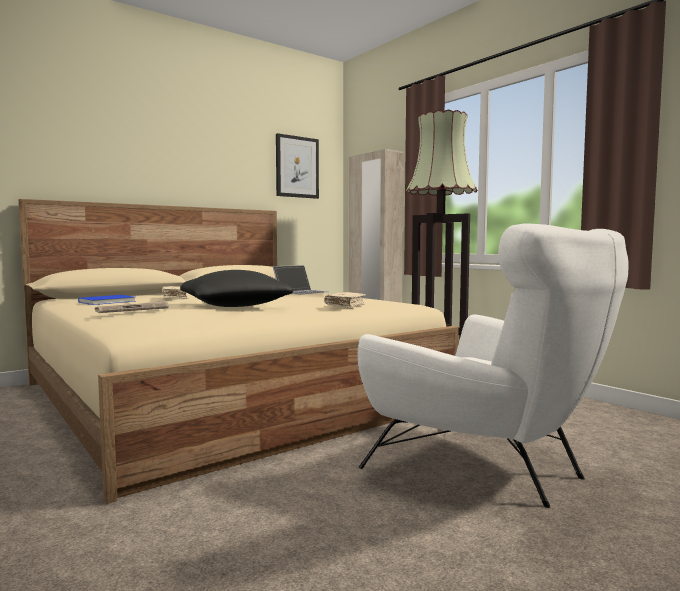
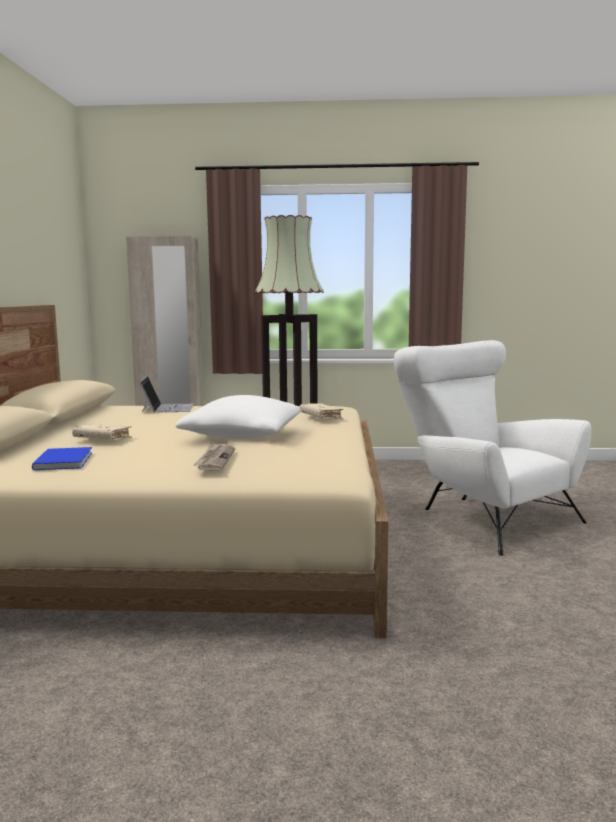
camera: 50 degrees left, 5 degrees up
(235, 306) = (242, 436): black pillow -> white pillow
(297, 167) = (57, 244): picture -> none
(494, 468) = (482, 517): white armchair -> white armchair turned 120 degrees counterclockwise

